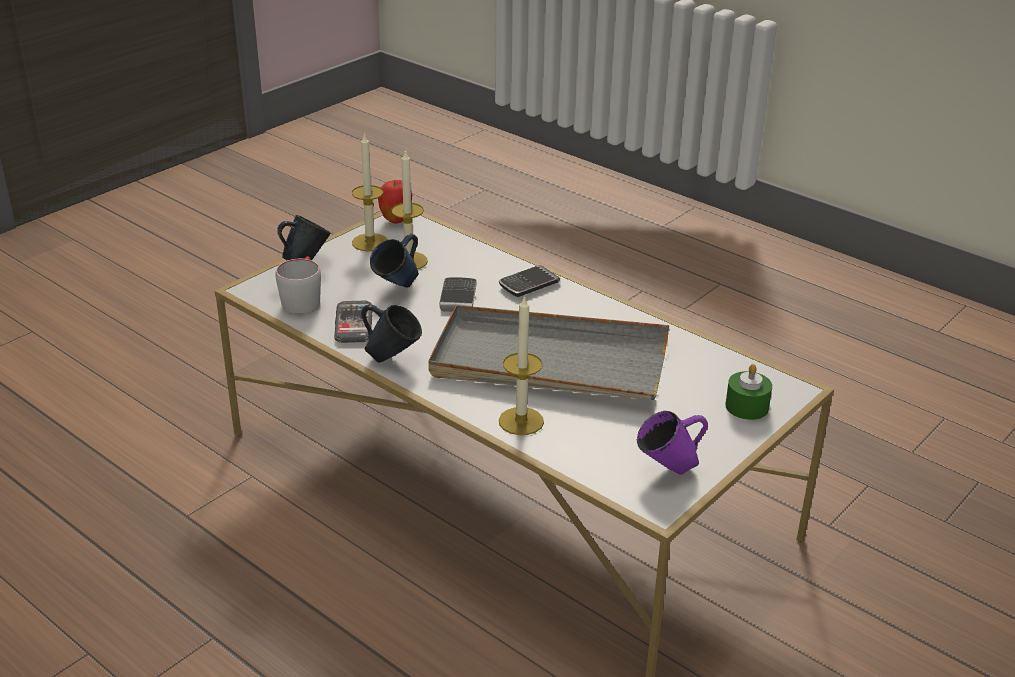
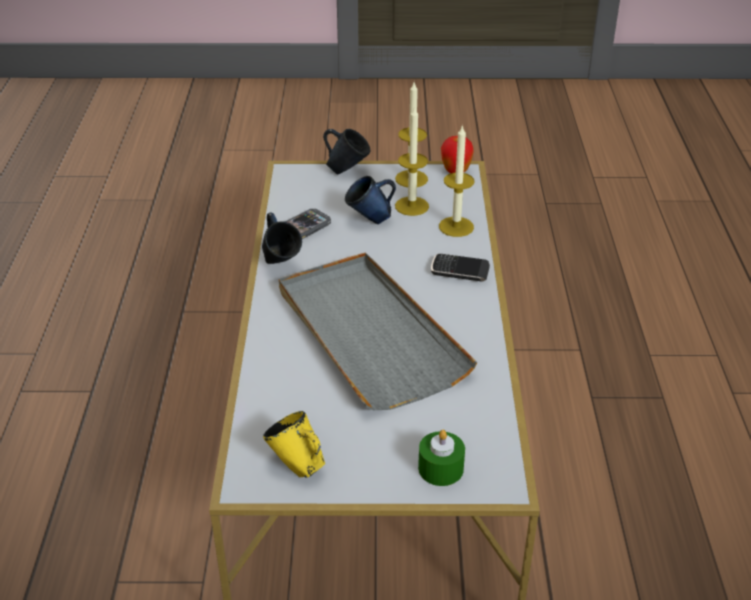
camera: 50 degrees right, 5 degrees up
(302, 299) = (304, 194): grey mug -> none
(458, 298) = (395, 251): phone -> none
(521, 421) = (275, 361): candle -> candle (456, 226)
(668, 470) = (297, 467): purple mug -> yellow mug

